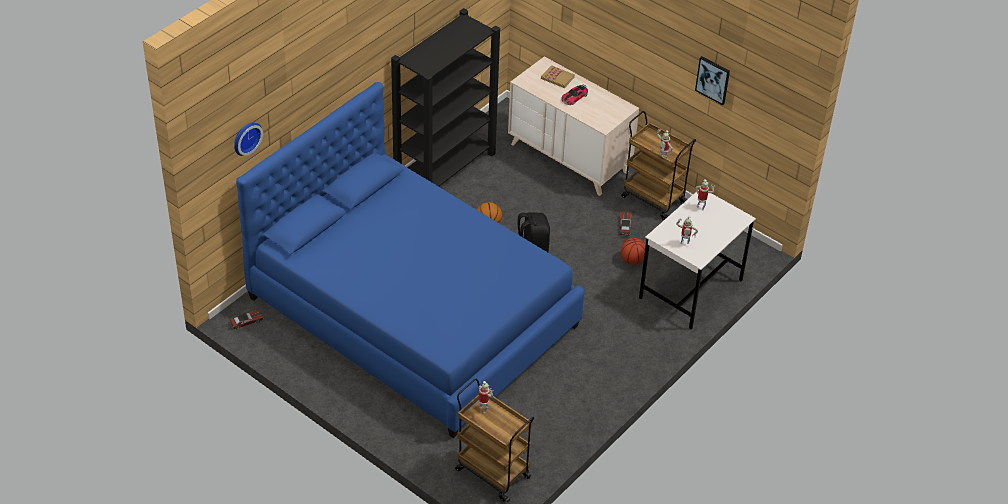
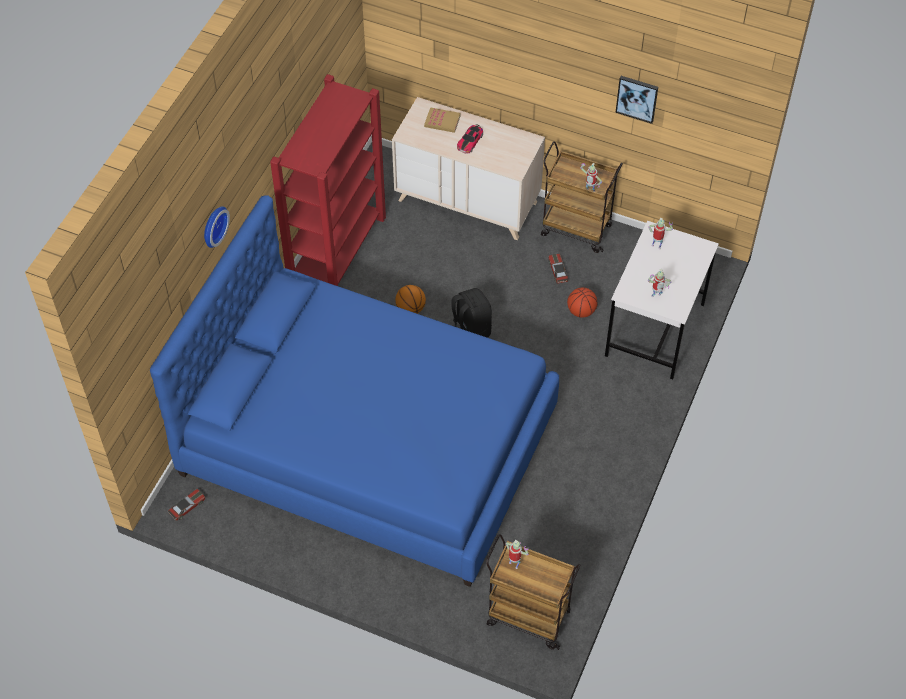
camera: 15 degrees left, 10 degrees up
(245, 137) = (149, 319): wall clock -> wall clock (213, 225)
(445, 168) = (337, 250): black bookcase -> red bookcase

